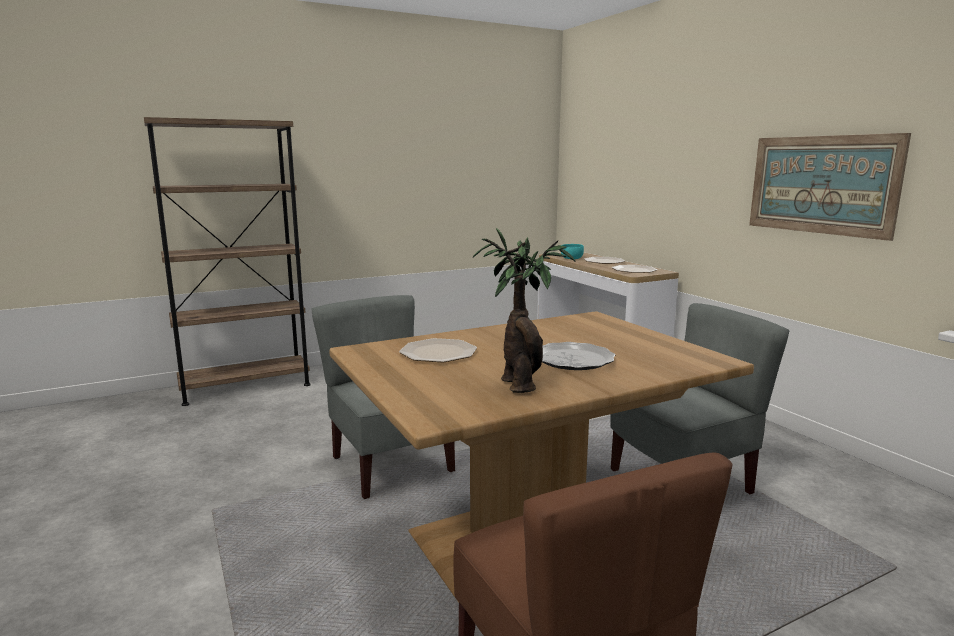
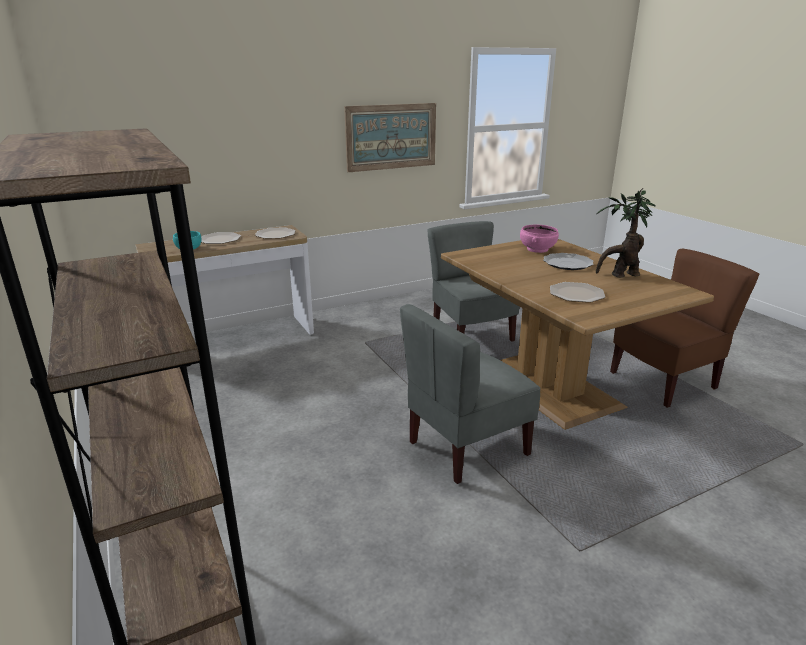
camera: 90 degrees left, 10 degrees up
(644, 349) = (537, 249): none -> pink bowl

